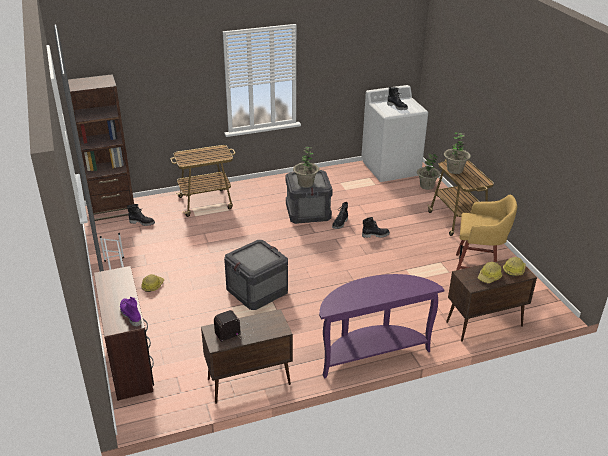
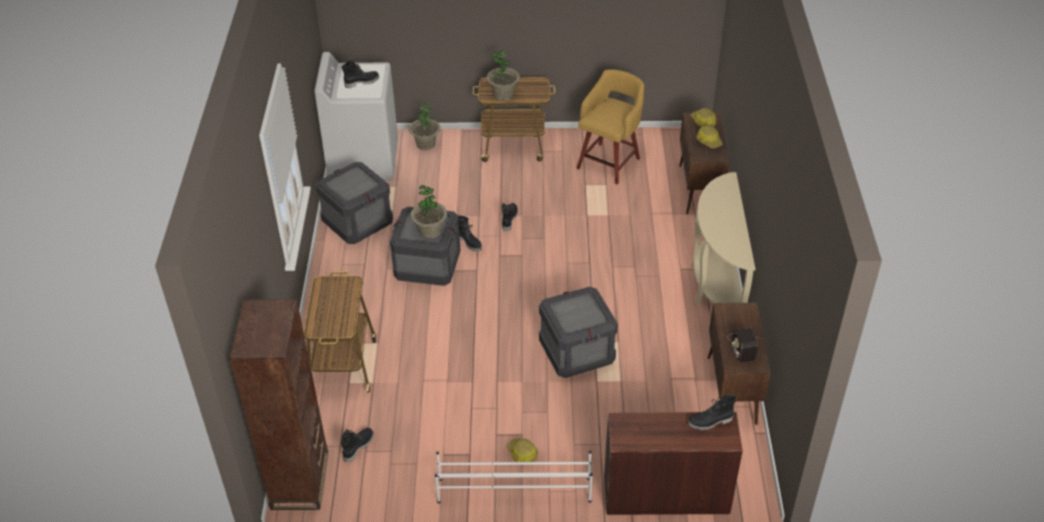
camera: 70 degrees left, 10 degrees up
(130, 315) = (710, 422): purple boot -> black boot
(332, 179) = (358, 221): none -> crate
(371, 353) = (716, 283): purple console table -> beige console table

